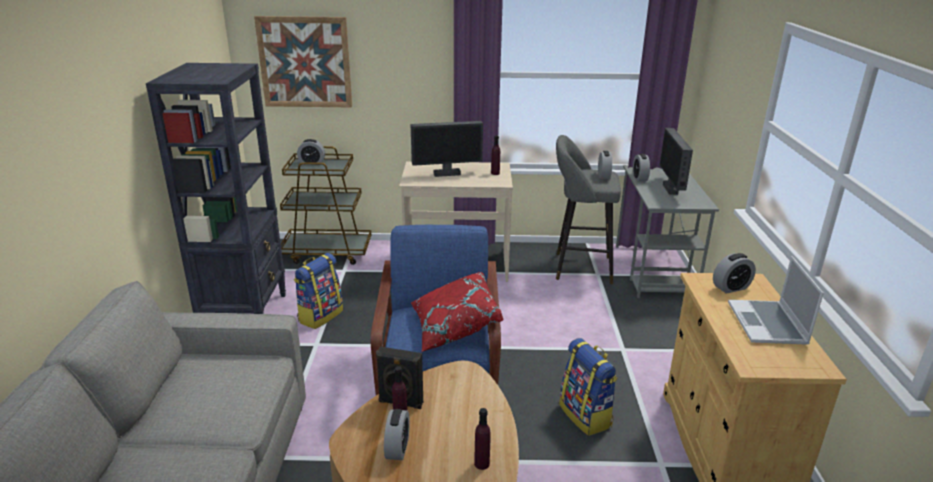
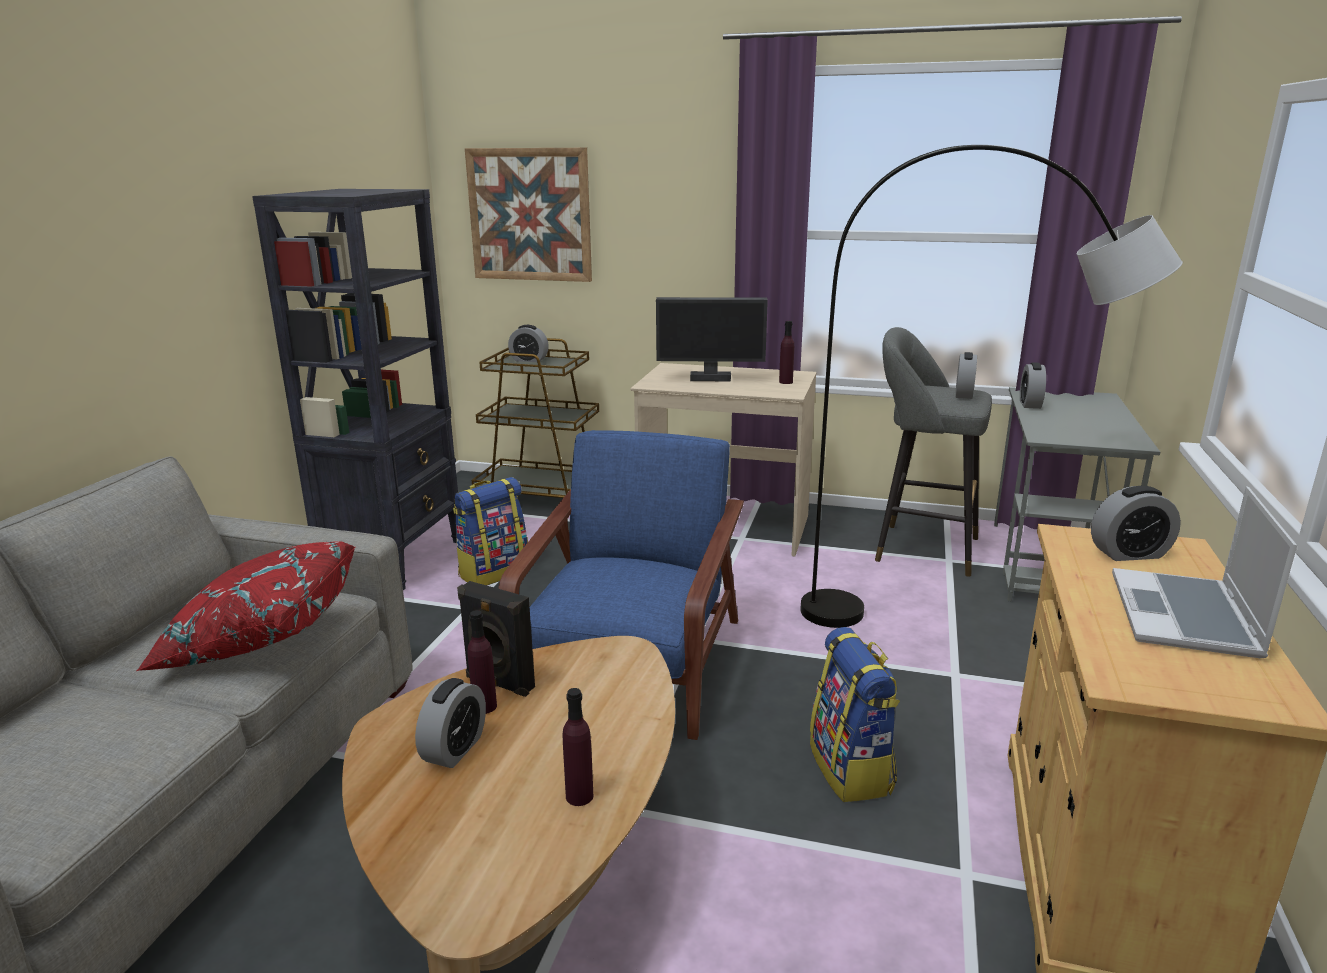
camera: 15 degrees right, 5 degrees down
(453, 327) = (644, 589): red pillow -> red pillow (260, 638)
(613, 318) = (954, 626): none -> grey floor lamp
(671, 189) = (1080, 421): monitor -> none

